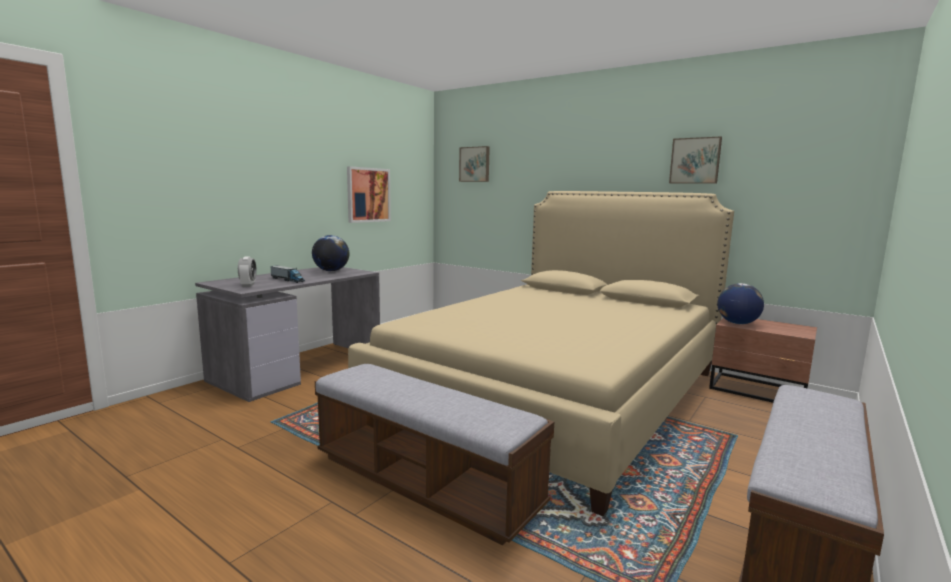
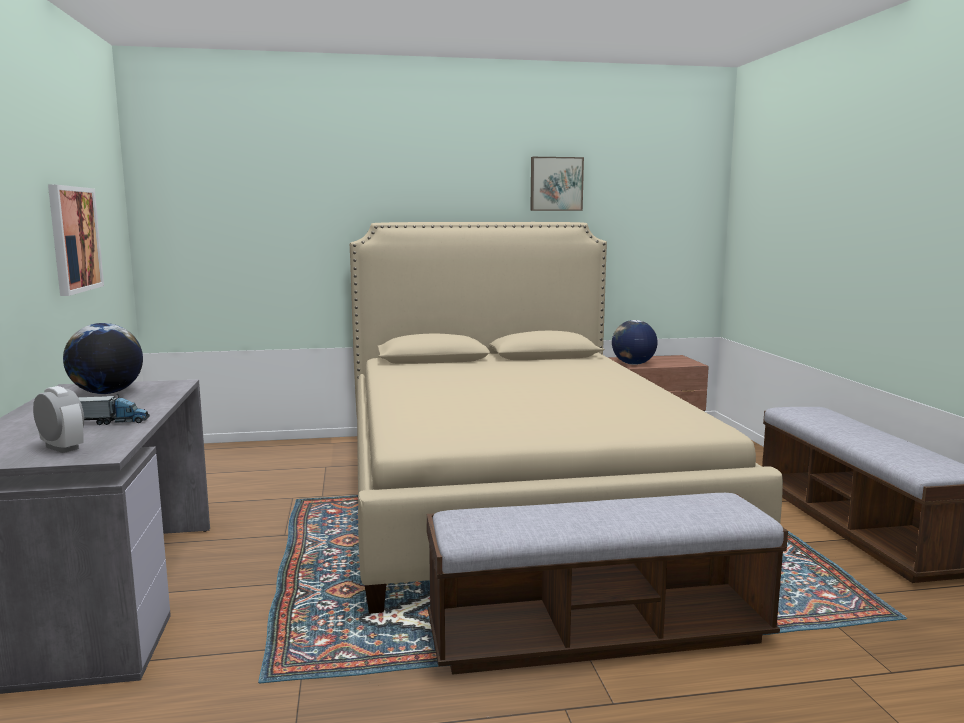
camera: 45 degrees left, 0 degrees up
(475, 164) = (221, 180): picture -> none

